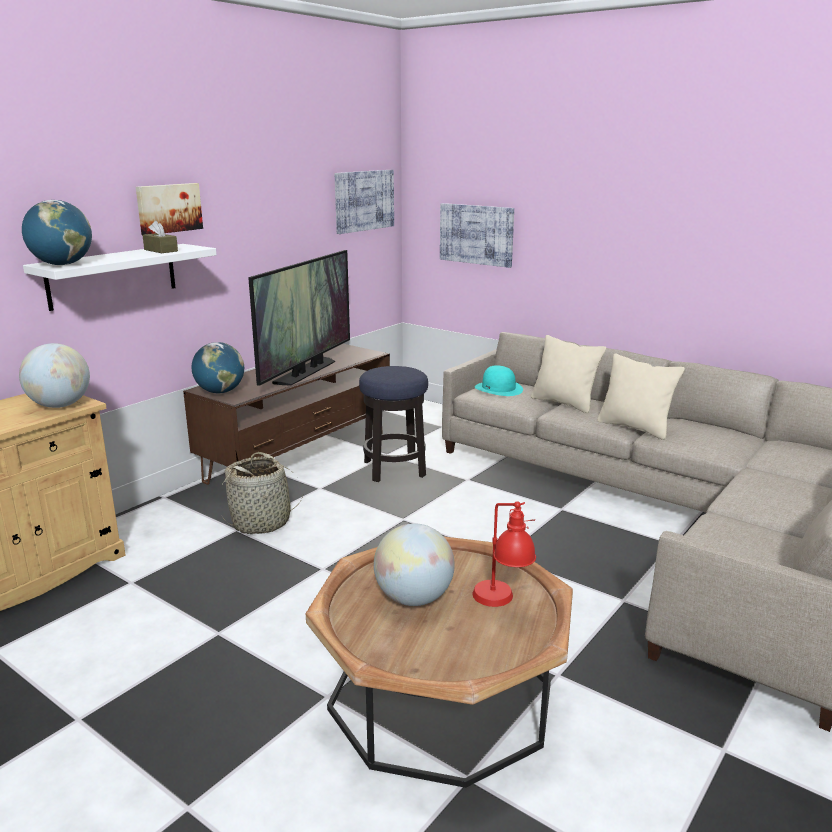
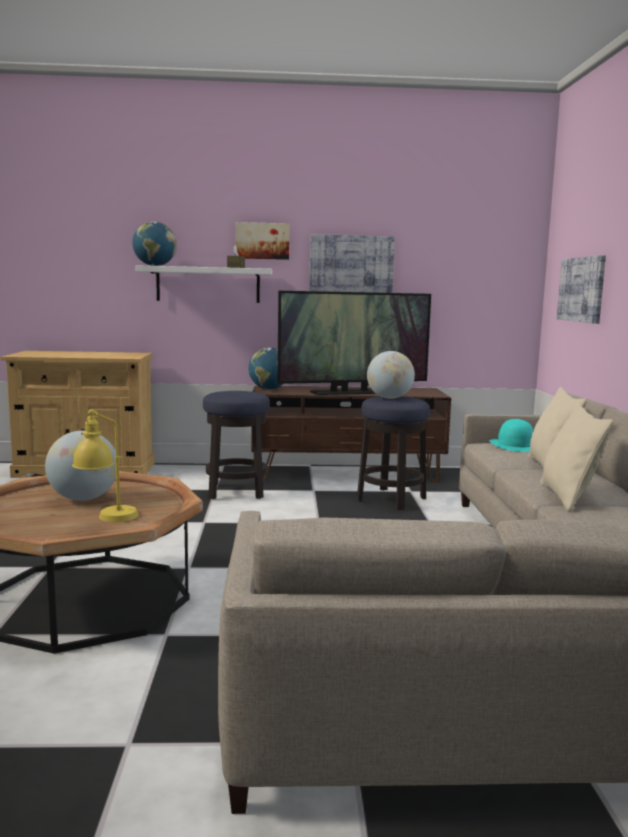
camera: 50 degrees right, 10 degrees down
(60, 405) = (121, 356): globe -> globe (389, 398)
(262, 522) = (236, 491): basket -> stool
(364, 200) = (487, 256): picture -> picture (351, 264)
(502, 604) = (107, 521): red table lamp -> yellow table lamp

